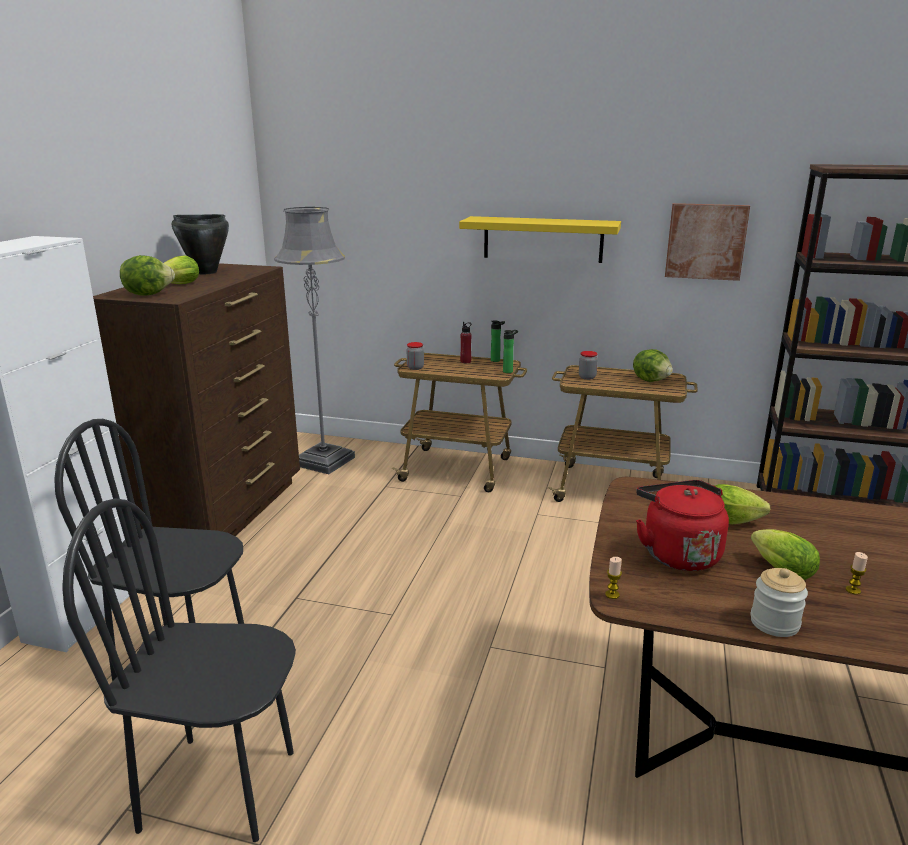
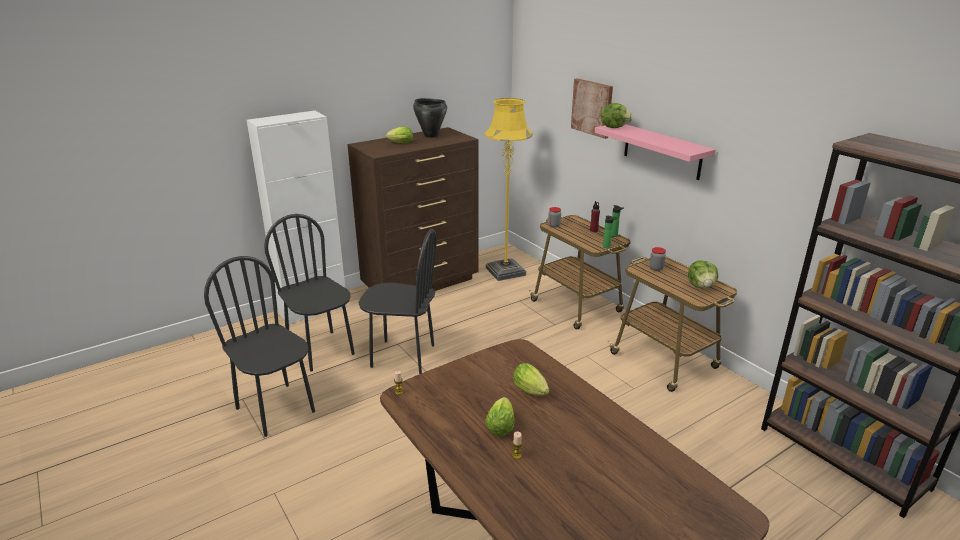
camera: 40 degrees right, 5 degrees up
(148, 294) = (374, 147): lettuce -> lettuce (614, 127)
(324, 461) = (505, 271): grey floor lamp -> yellow floor lamp
(326, 610) = (402, 356): none -> black chair
(543, 239) = (662, 151): yellow shelf -> pink shelf
(677, 553) = (467, 391): red kettle -> none
(705, 241) = (777, 182): picture -> picture (592, 107)
(774, 623) = (442, 444): jar -> none

